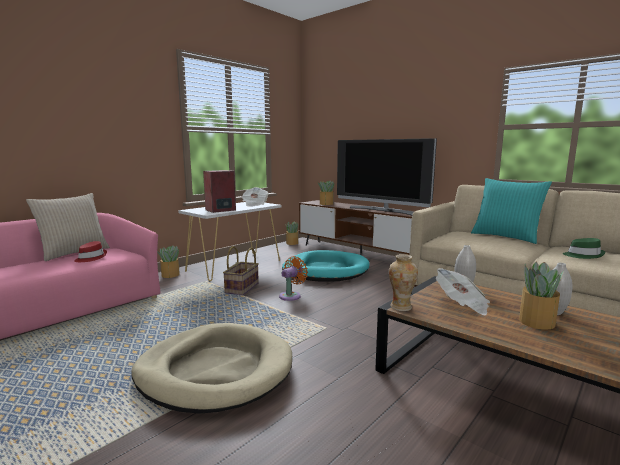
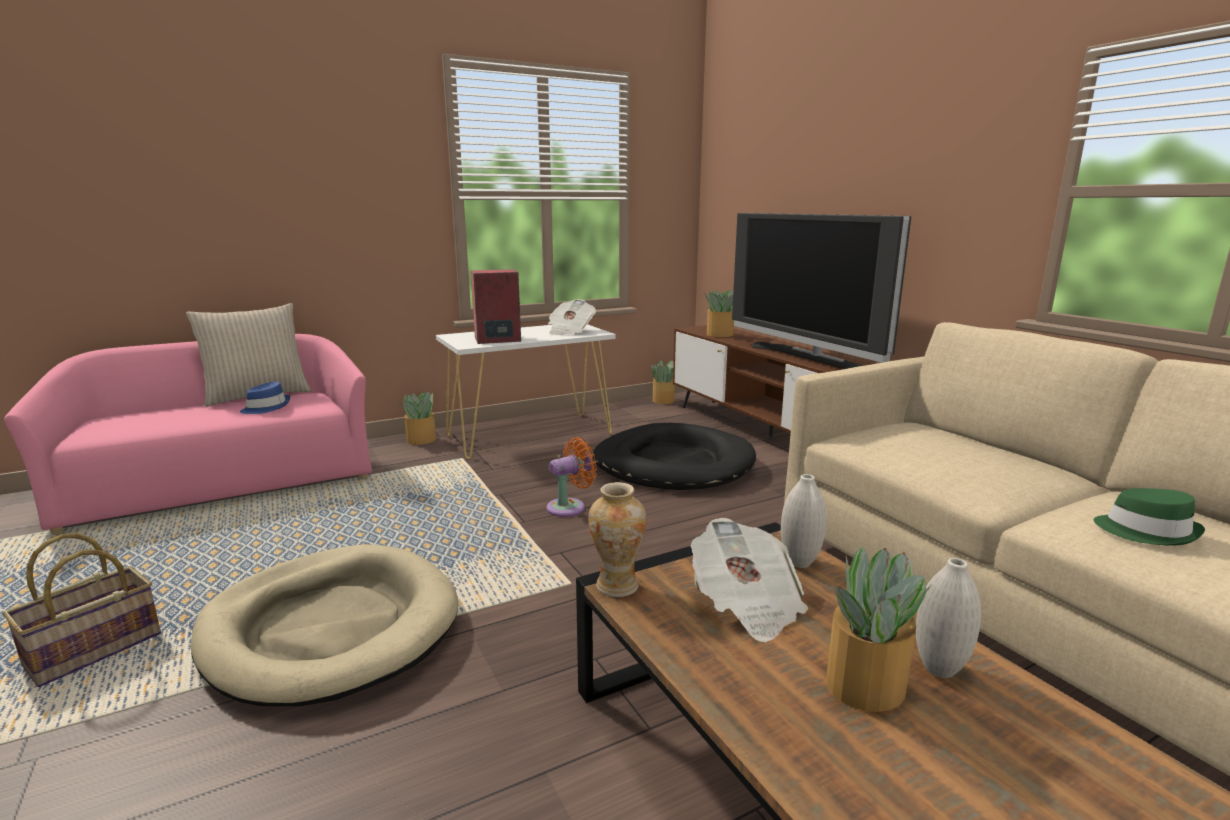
camera: 20 degrees right, 5 degrees up
(90, 258) = (266, 407): red hat -> blue hat
(242, 288) = (504, 480): basket -> basket (94, 651)
(325, 270) = (673, 464): turquoise dog bed -> black dog bed
(506, 237) = (1008, 451): turquoise pillow -> none

